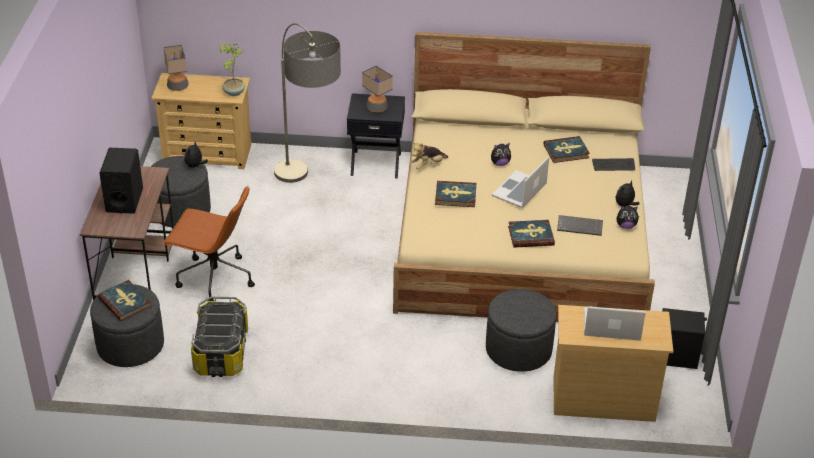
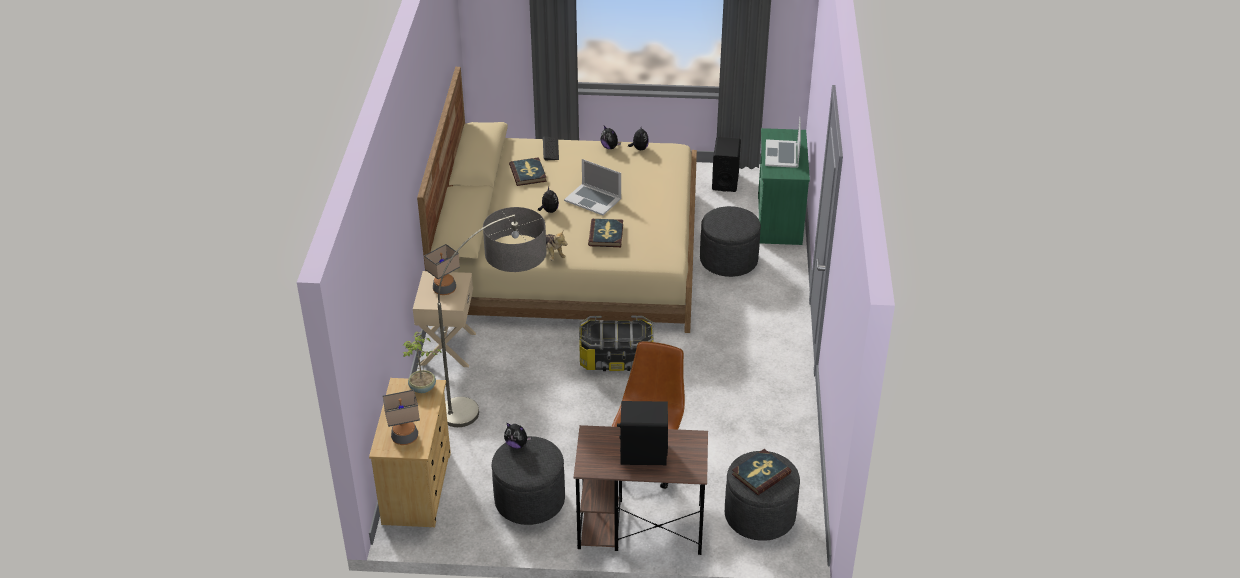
camera: 90 degrees left, 0 degrees up
(221, 352) = (759, 445): storage box -> storage box (616, 359)
(376, 163) = (447, 349): black nightstand -> beige nightstand
(530, 235) = (658, 197): book -> none
(580, 226) = (642, 171): keyboard -> none
(603, 399) = (779, 219): beige dresser -> green dresser

